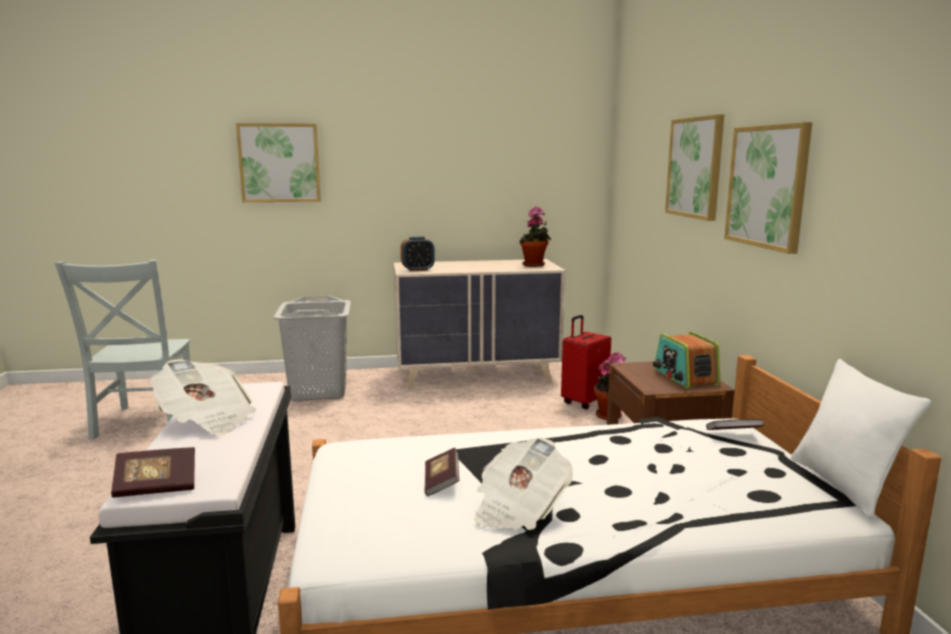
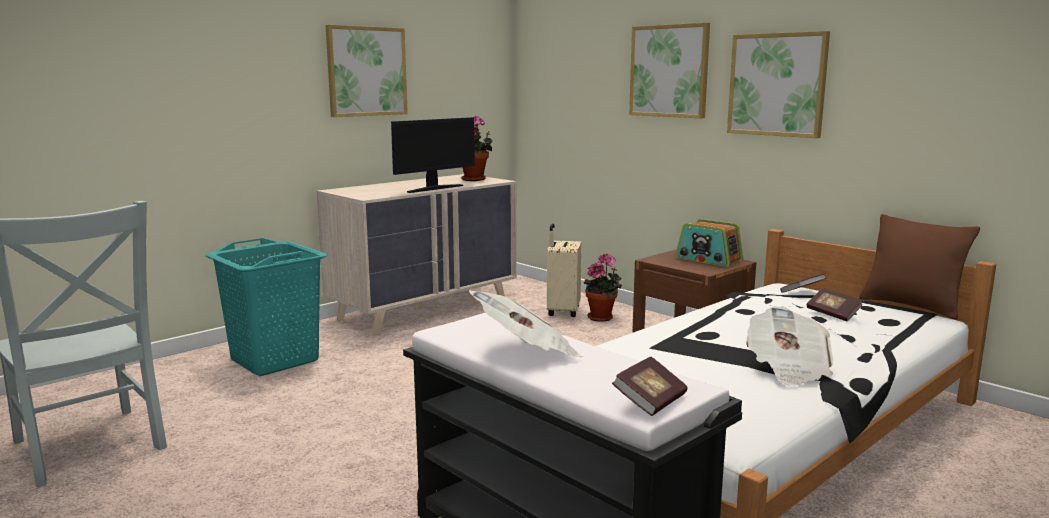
camera: 35 degrees left, 0 degrees up
(279, 163) = (170, 67): picture -> picture (366, 71)
(319, 391) = (275, 360): grey laundry basket -> turquoise laundry basket
(417, 270) = (372, 194): alarm clock -> none
(441, 482) = (697, 370): book -> book (833, 314)
(476, 270) = (434, 188): none -> monitor
(583, 402) = (562, 312): red suitcase -> beige suitcase
(843, 485) = (911, 306): white pillow -> brown pillow

